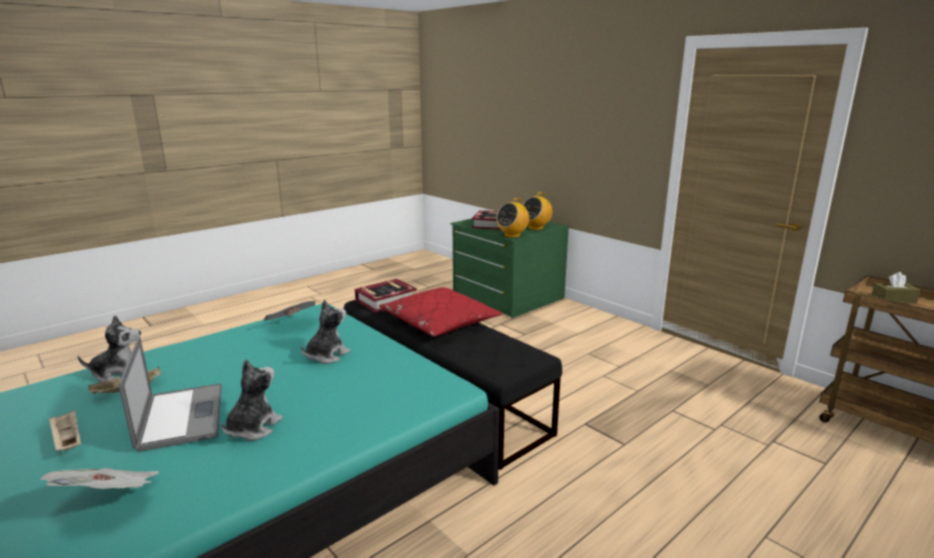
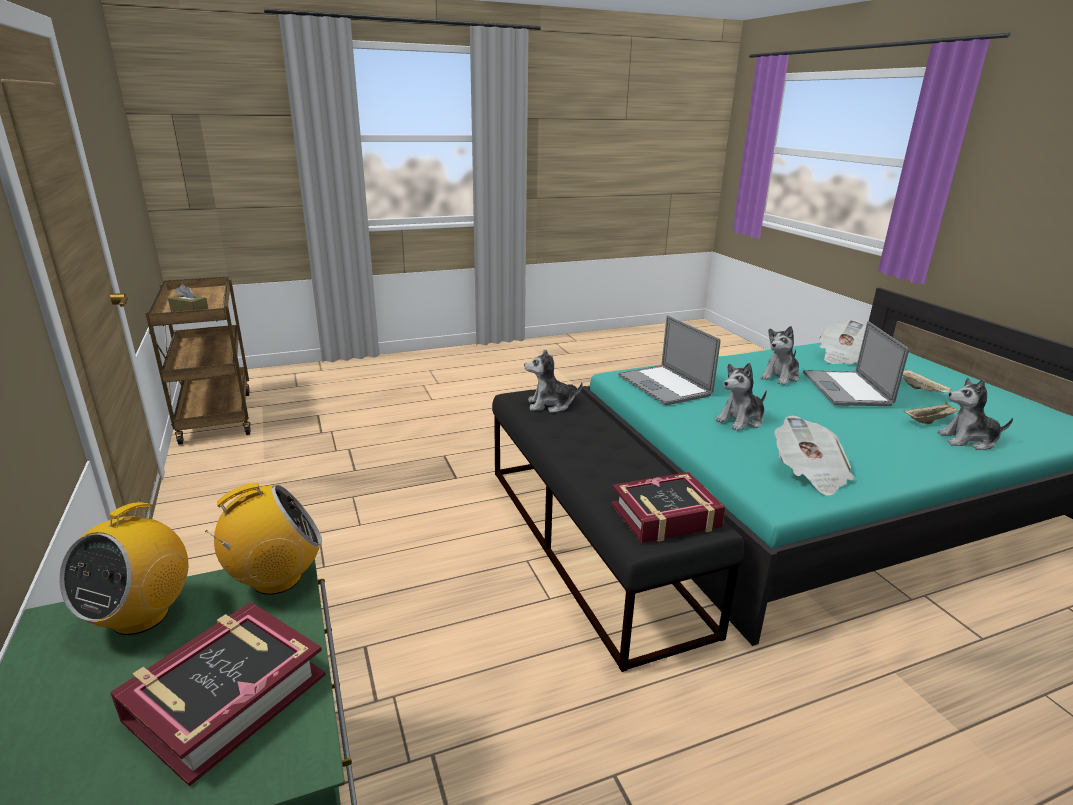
camera: 160 degrees left, 5 degrees up
(400, 381) = (664, 385): none -> laptop
(440, 322) = (594, 455): red pillow -> none
(501, 353) = (550, 405): none -> plush toy
(536, 228) = (141, 616): radio -> radio turned 135 degrees clockwise

